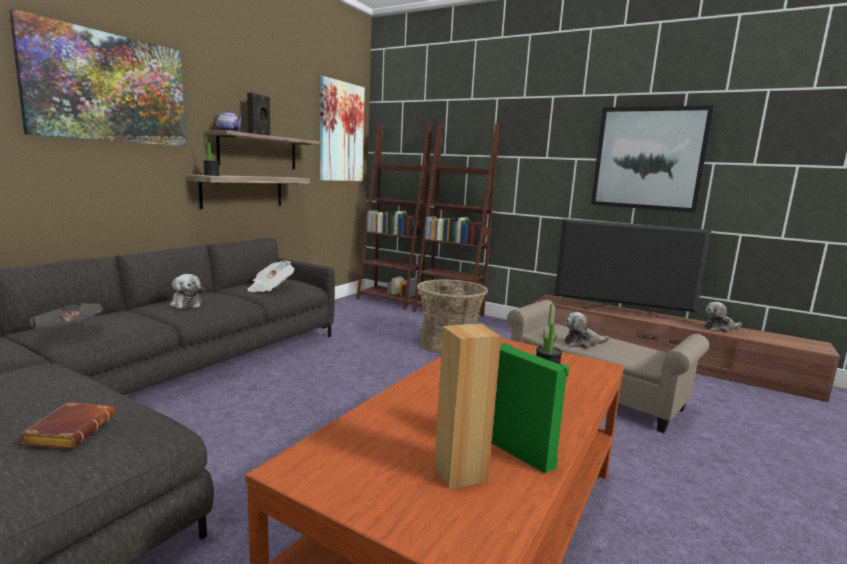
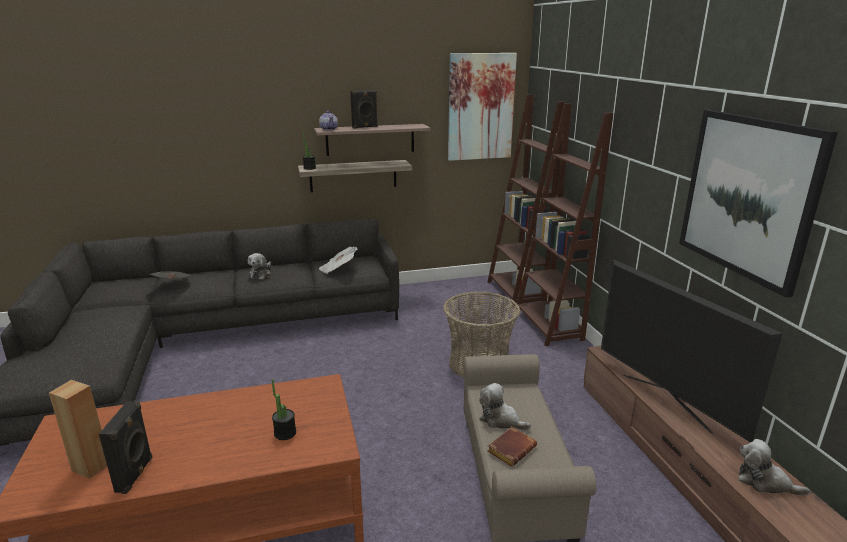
camera: 45 degrees right, 10 degrees up
(70, 430) = (74, 357): brown book -> brown book (511, 449)
(109, 88) = (233, 108): picture -> none
(521, 452) = (135, 474): green speaker -> black speaker

